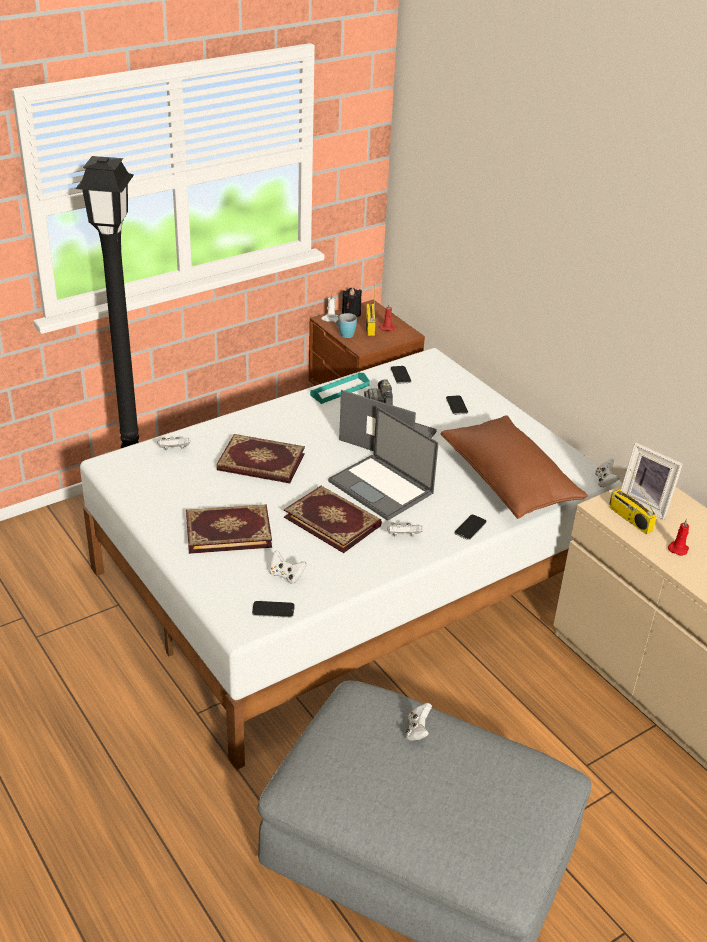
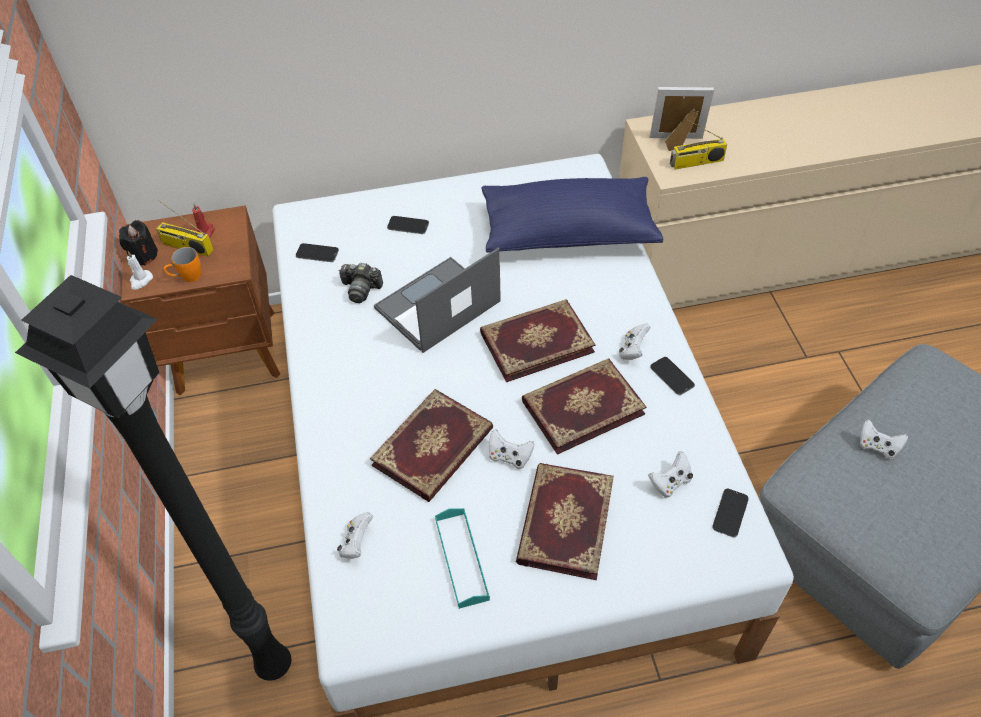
camera: 65 degrees left, 15 degrees up
(340, 390) = (315, 320): turquoise tray -> turquoise tray (461, 559)
(344, 333) = (187, 277): blue mug -> orange mug
(382, 487) = (536, 341): laptop -> book
(470, 528) = (636, 289): phone -> phone (672, 376)
(508, 482) = (568, 232): brown pillow -> blue pillow
(604, 481) = (596, 163): white game controller -> white game controller (509, 457)
(646, 504) = (676, 143): picture frame -> picture frame turned 150 degrees counterclockwise
(678, 548) = (750, 148): red candle -> none

